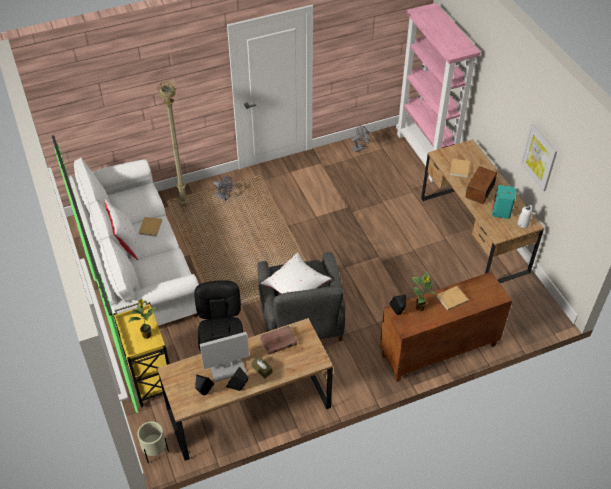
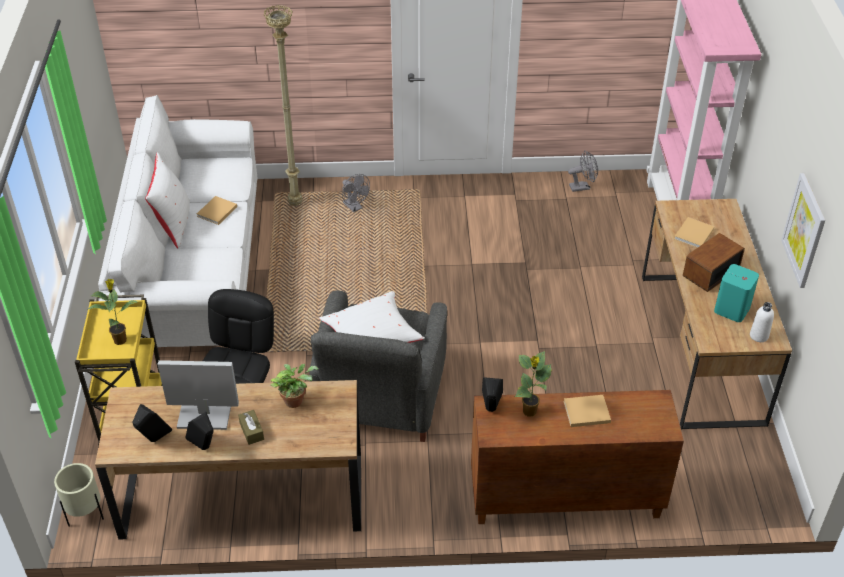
camera: 20 degrees right, 5 degrees down
(278, 341) = (296, 400): brown book -> potted plant

